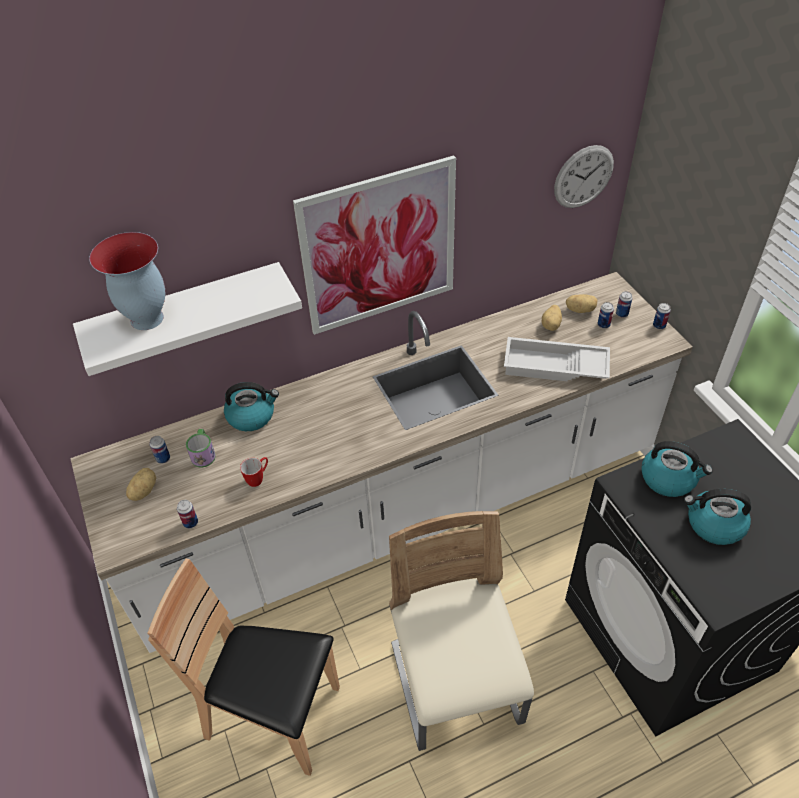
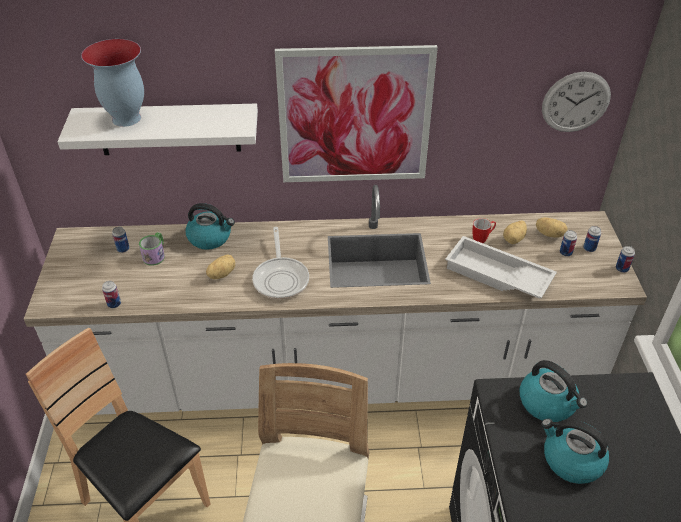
camera: 20 degrees right, 5 degrees down
(143, 491) = (94, 268): potato -> potato (221, 274)
(258, 478) = (186, 287): mug -> mug (482, 239)
(351, 436) = (281, 278): none -> frying pan

